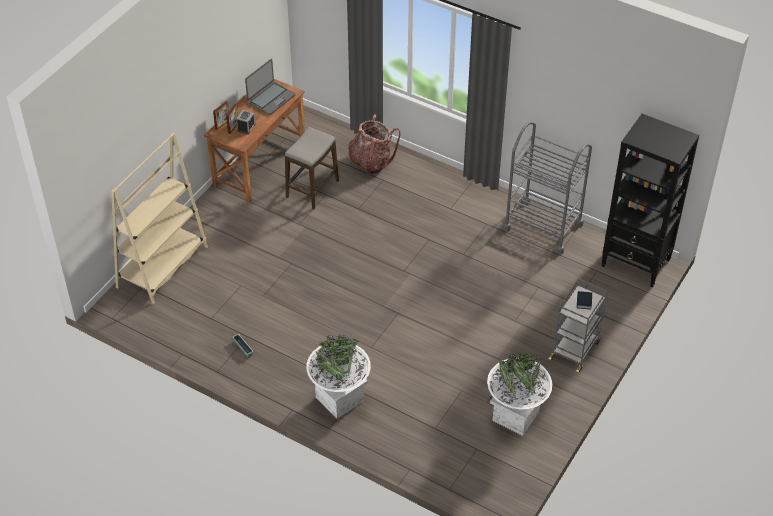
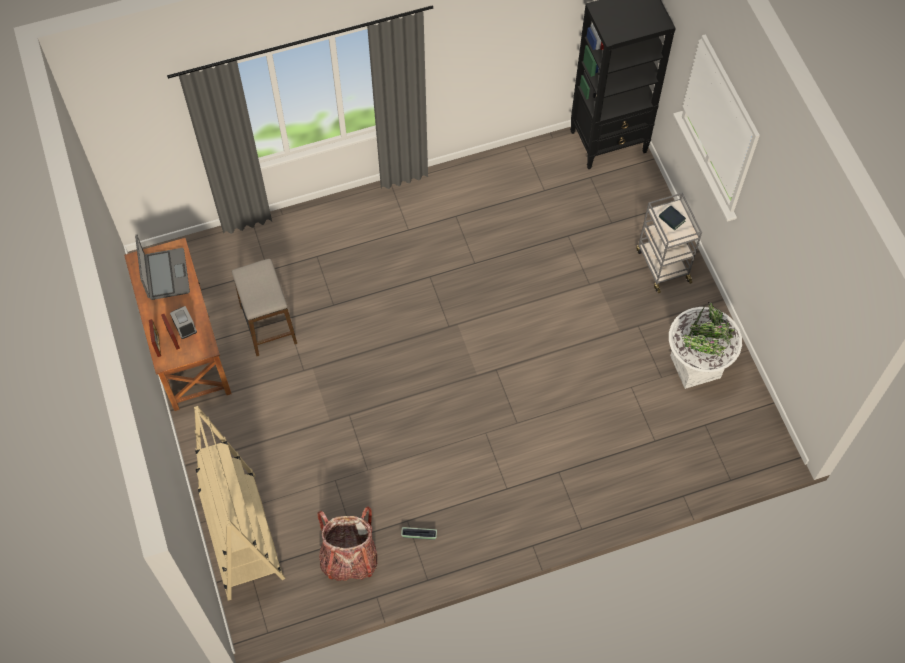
camera: 50 degrees left, 15 degrees up
(339, 399) = (555, 495): white planter -> none
(371, 162) = (283, 248): backpack -> backpack (349, 558)
(542, 226) = (500, 175): grey cart -> none

